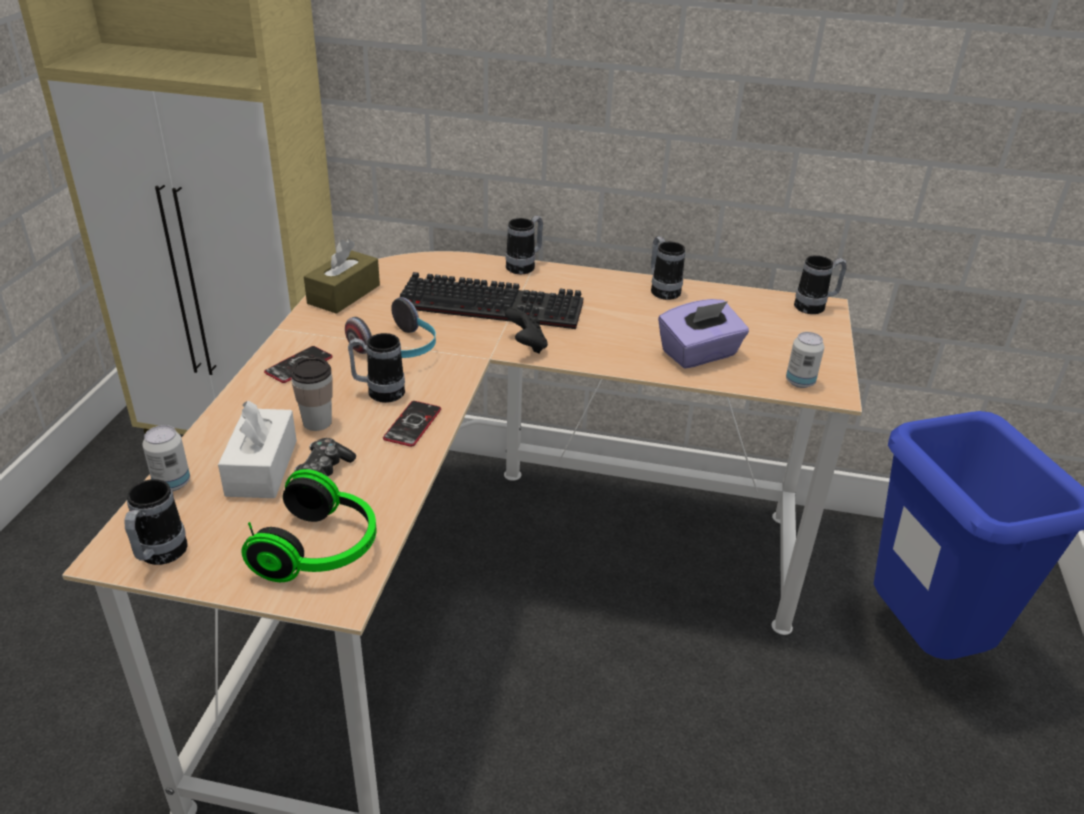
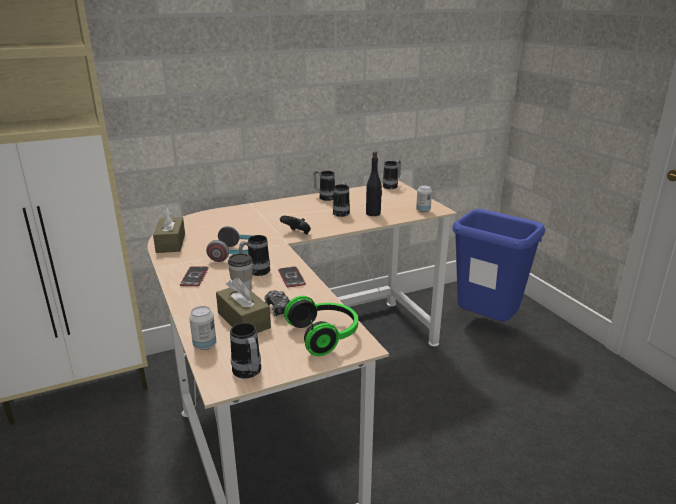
camera: 35 degrees left, 10 degrees down
(262, 468) = (244, 320): white tissue box -> brown tissue box
(494, 304) = (257, 224): keyboard -> none
(525, 266) = (248, 206): mug -> mug (342, 212)
(699, 354) = (373, 213): purple tissue box -> black bottle

